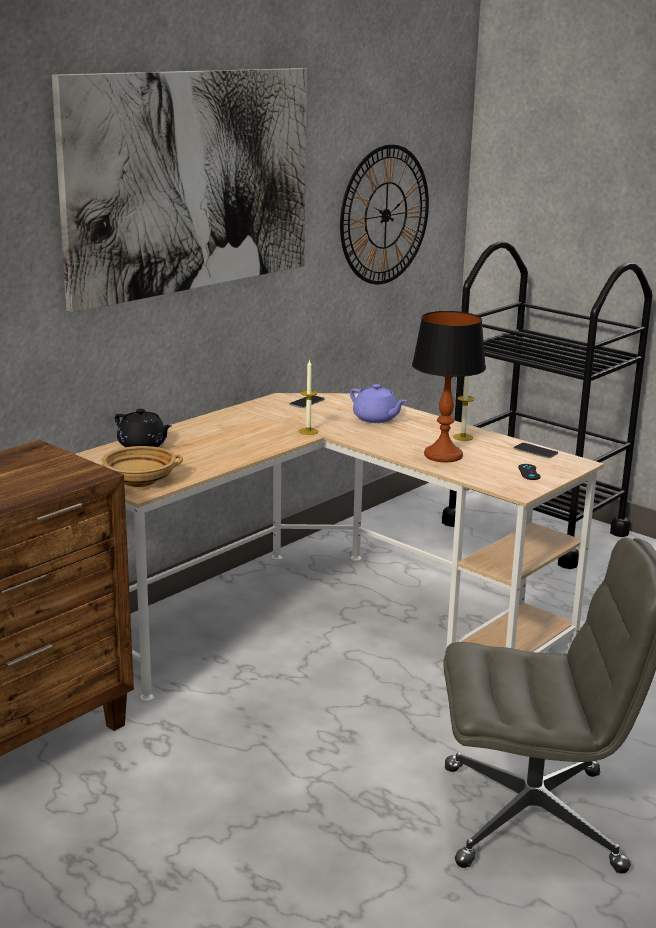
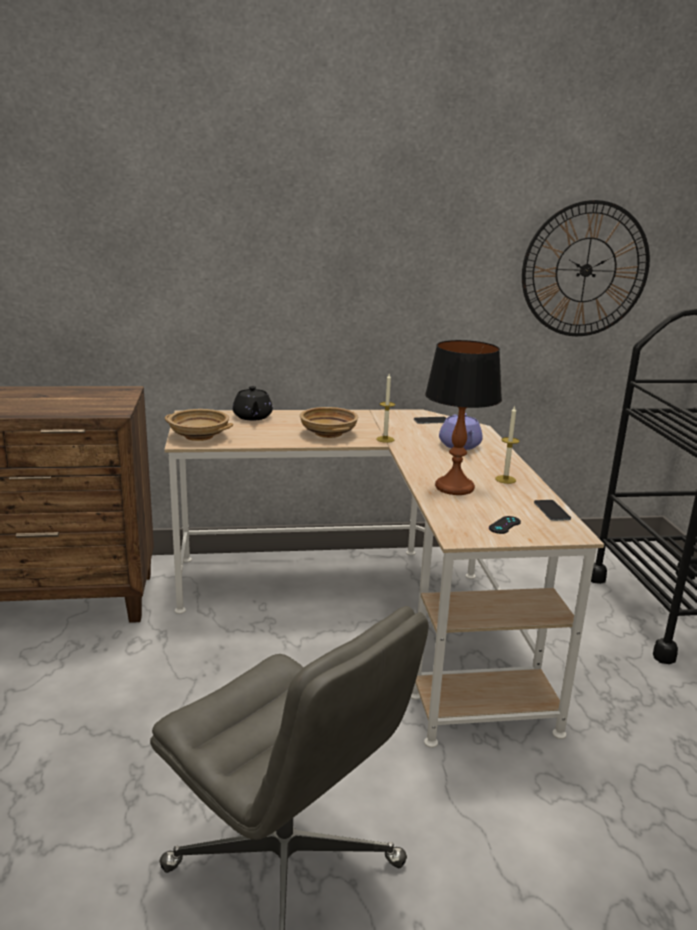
camera: 40 degrees right, 0 degrees up
(190, 181) = (341, 206): picture -> none
(250, 440) = (329, 433): none -> beige bowl

